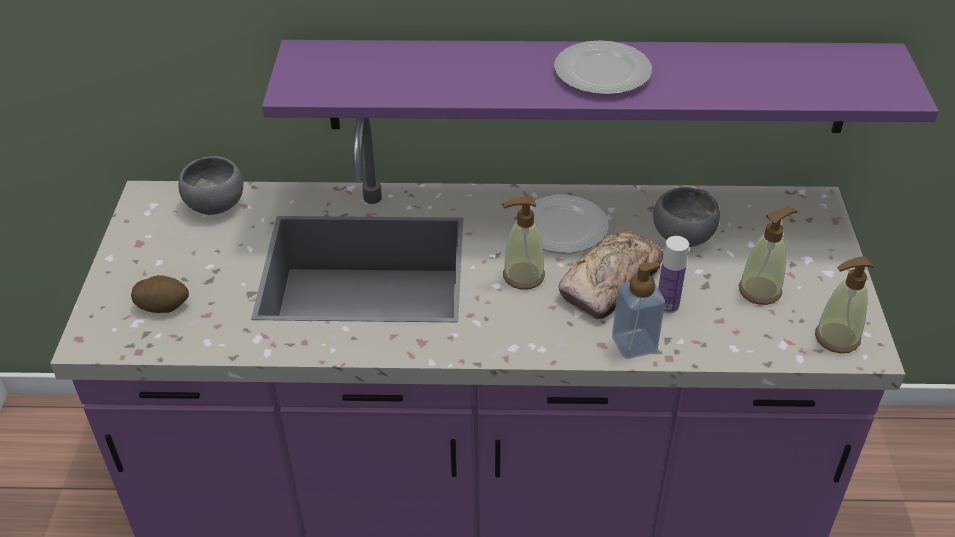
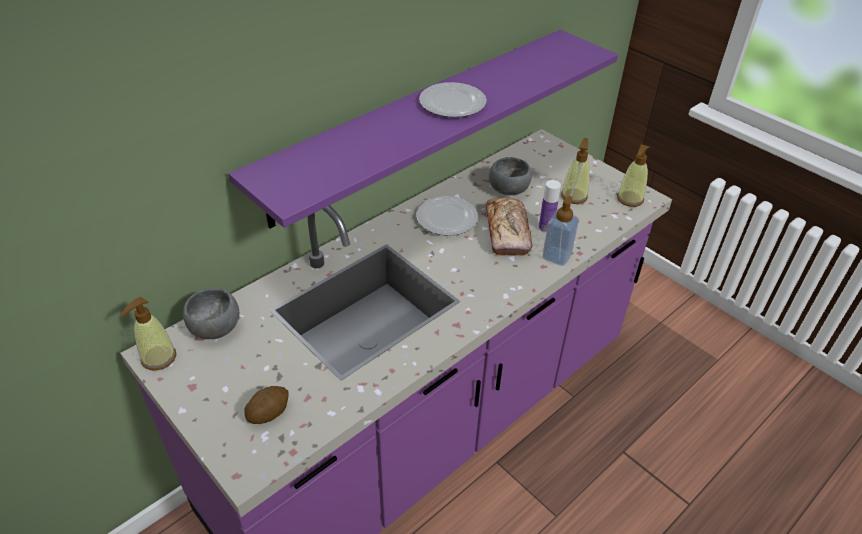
camera: 45 degrees left, 0 degrees up
(523, 276) = (460, 256): soap dispenser -> soap dispenser (158, 358)

